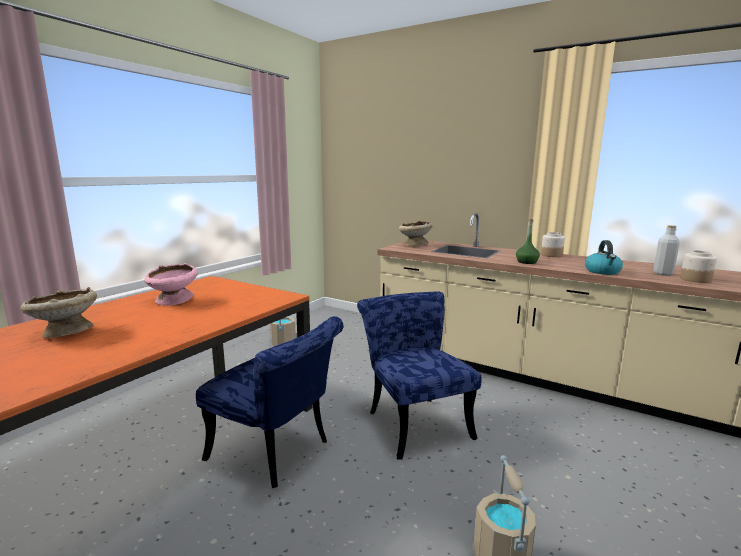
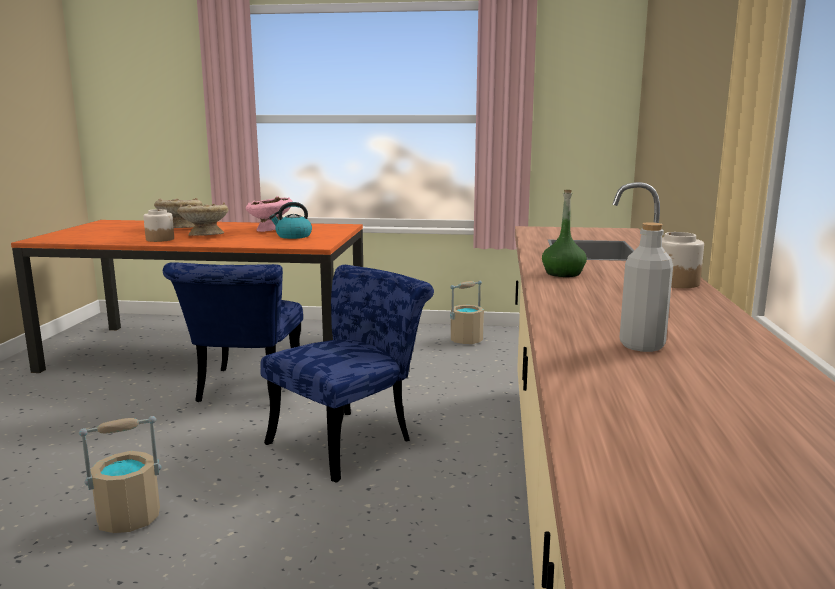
camera: 65 degrees right, 0 degrees up
(414, 245) = (583, 232): beige bowl -> beige bowl (204, 236)
(603, 271) = (568, 308): kettle -> kettle (293, 236)
(695, 279) = (626, 367): jar -> jar (160, 239)

